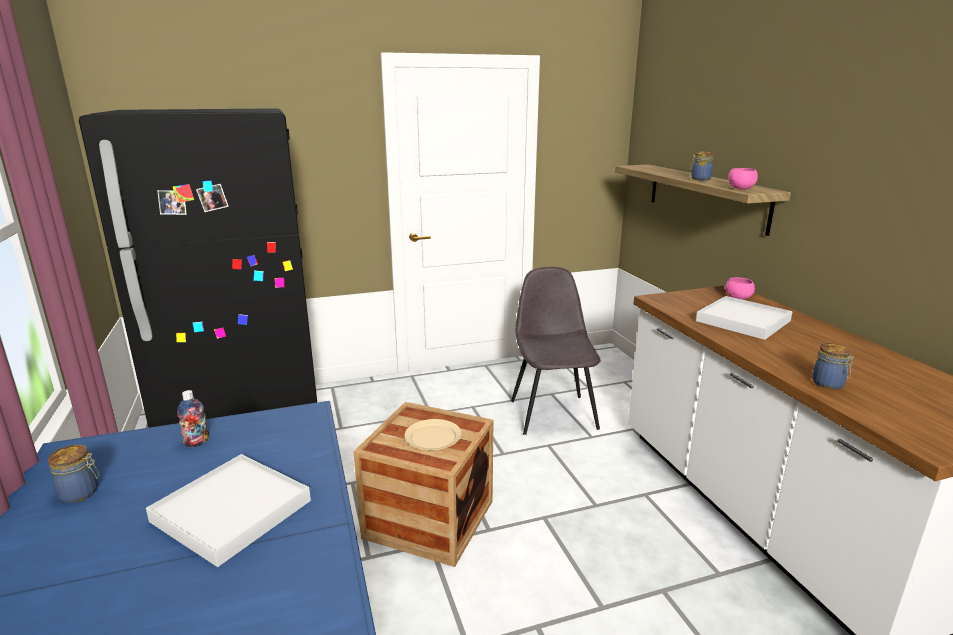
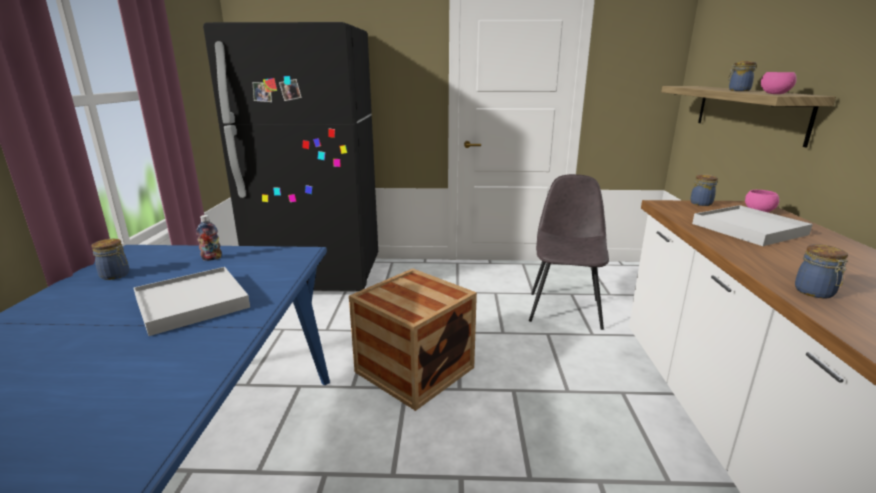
camera: 20 degrees right, 0 degrees up
(433, 437) = (418, 297): beige plate -> none
(687, 294) = (701, 203): none -> jar

